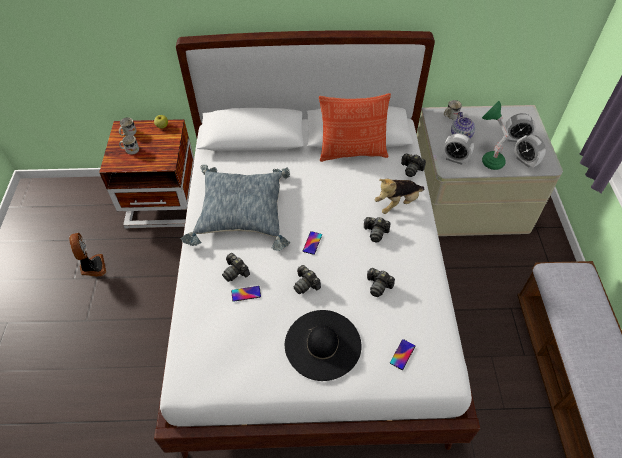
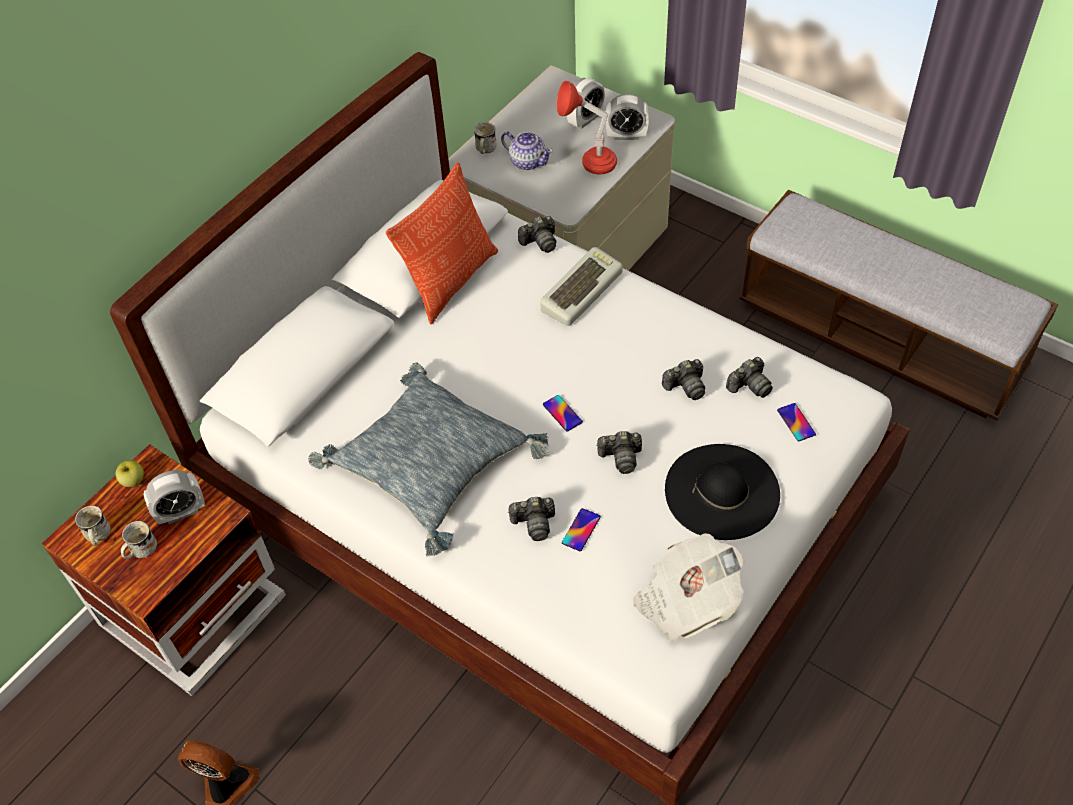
camera: 50 degrees left, 0 degrees up
(236, 368) = (686, 600): none -> newspaper
(375, 232) = (605, 340): camera -> camera (749, 386)
(397, 203) = (580, 290): plush toy -> keyboard
(455, 159) = (560, 194): alarm clock -> alarm clock (181, 512)
(488, 158) = (588, 163): green table lamp -> red table lamp

